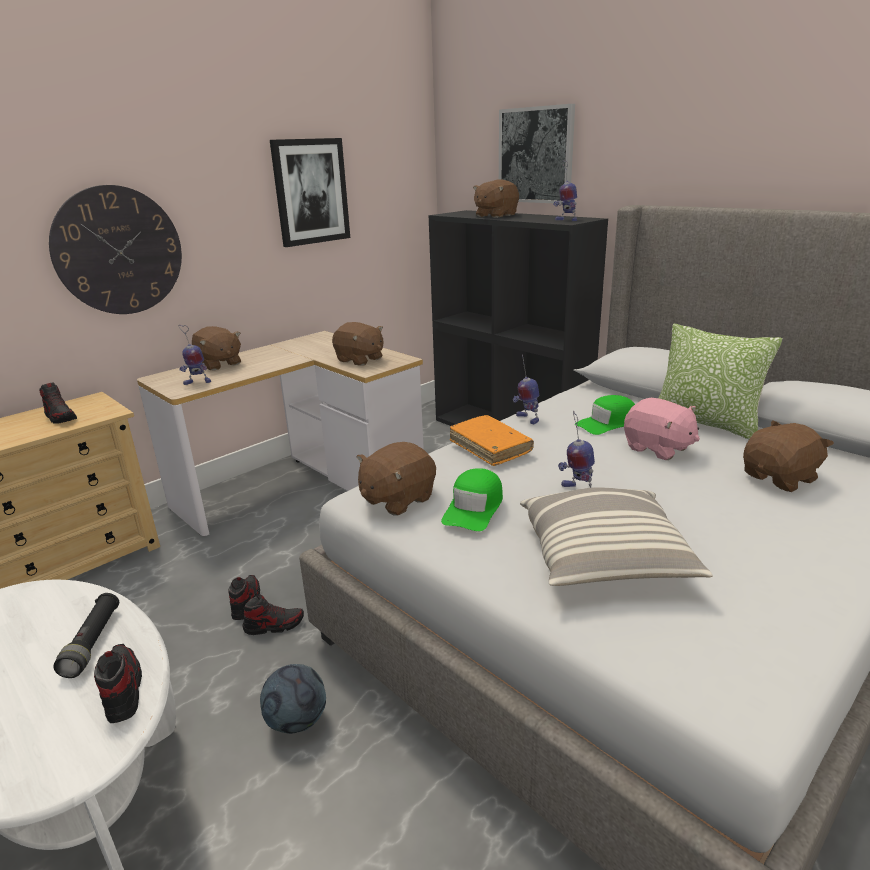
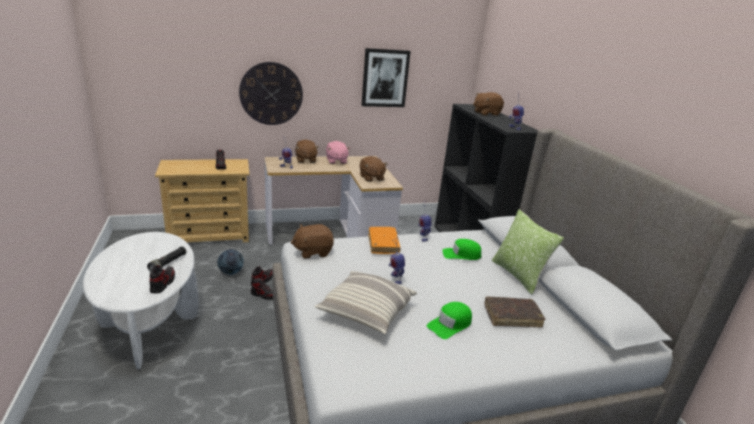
camera: 25 degrees right, 0 degrees up
(297, 721) = (240, 336): football -> football (231, 272)
(474, 508) = (337, 268): green cap -> green cap (450, 324)
(536, 155) = (520, 82): picture -> none
(658, 448) = (468, 277): pink plush toy -> pink plush toy (336, 161)
(780, 478) = (512, 316): brown plush toy -> brown book

